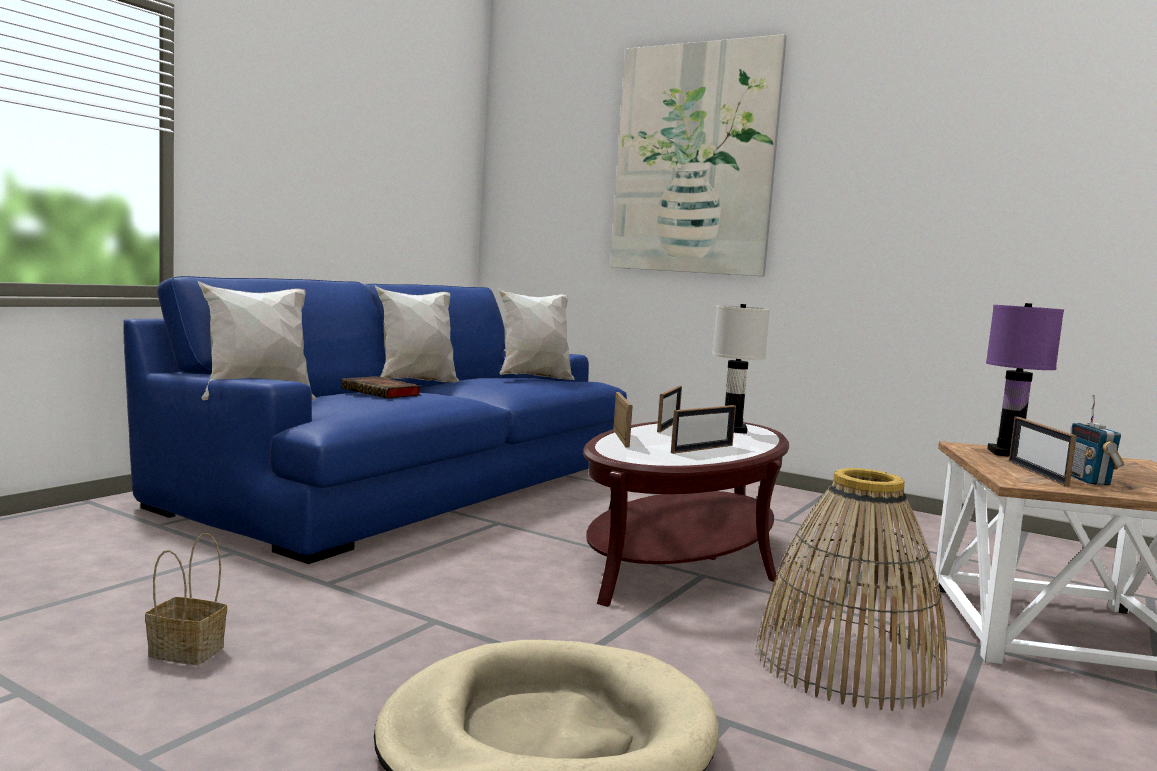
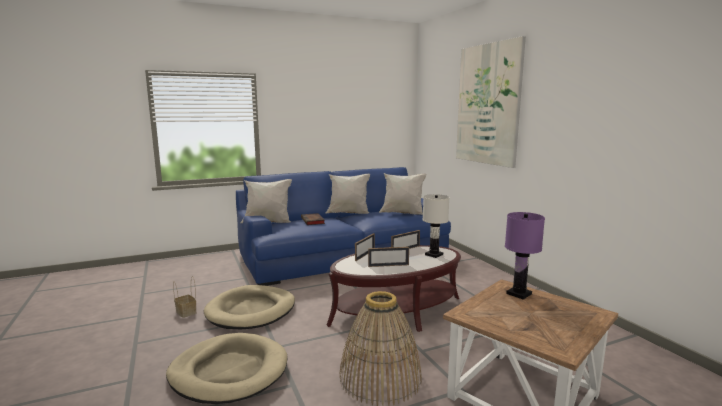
camera: 35 degrees right, 5 degrees up
(377, 612) = (251, 310): none -> beige dog bed
(1037, 473) = (492, 310): picture frame -> none
(1089, 480) = (511, 320): radio -> none

